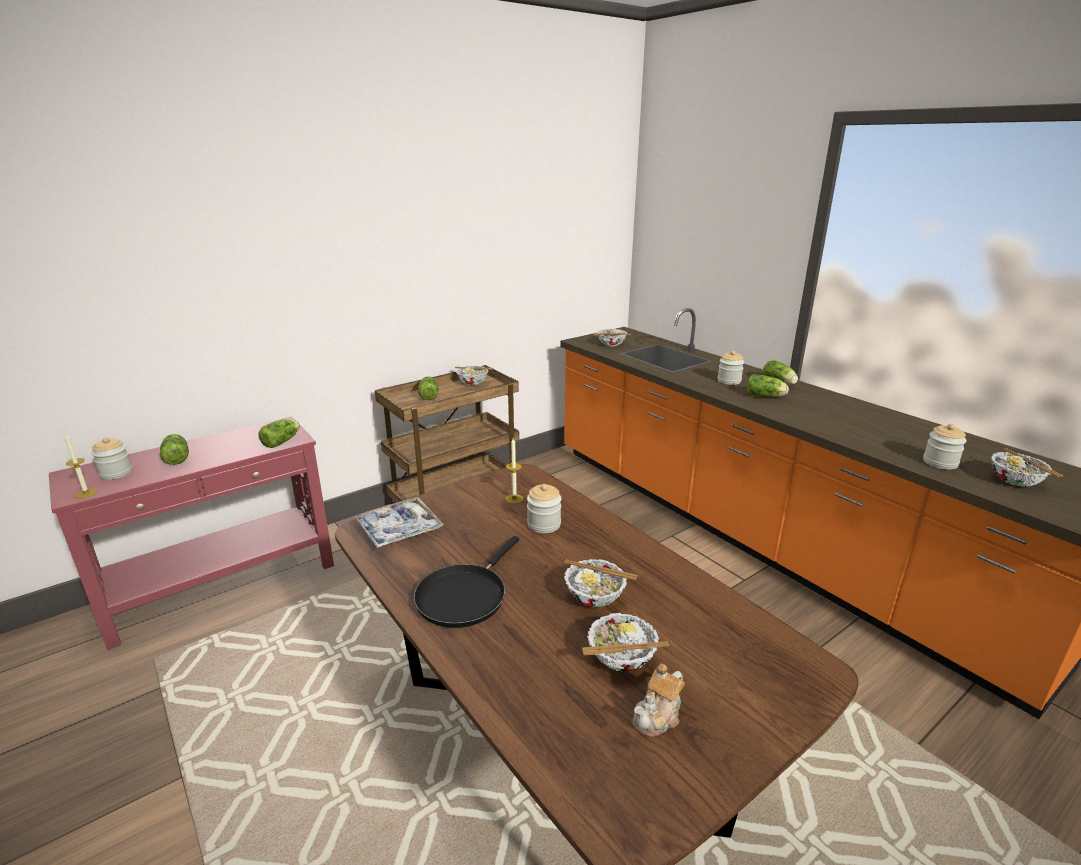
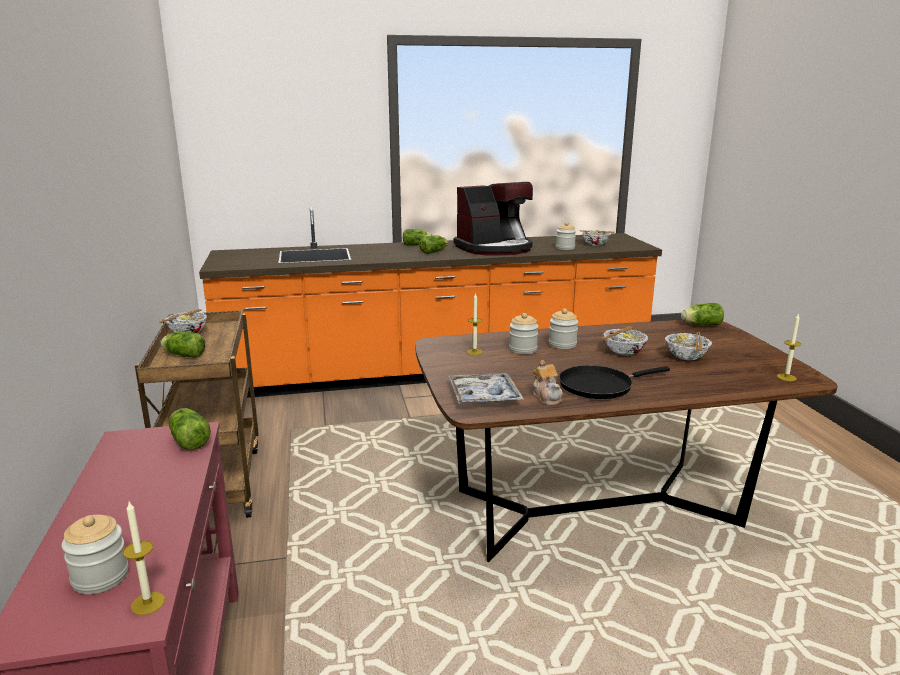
camera: 65 degrees left, 5 degrees down
(177, 457) = (120, 520): lettuce -> lettuce (700, 325)
(464, 595) = (600, 386): black frying pan -> black frying pan turned 105 degrees clockwise
(611, 345) = (251, 261): bowl -> none
(615, 793) = (786, 377): none -> candle
(658, 716) = (734, 359): teapot -> teapot (547, 397)
(729, 381) = (393, 252): jar -> jar (562, 344)
(844, 421) = (495, 248): none -> coffee machine

